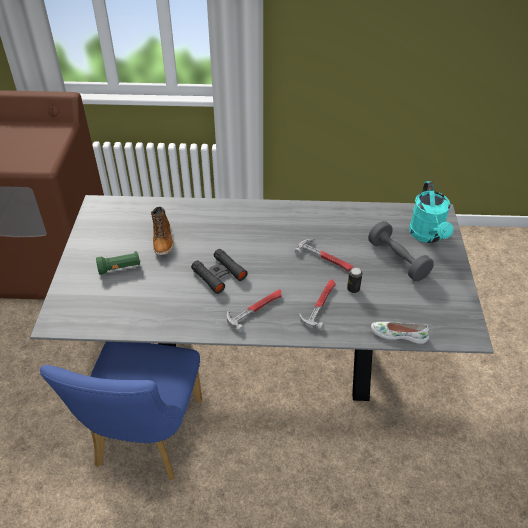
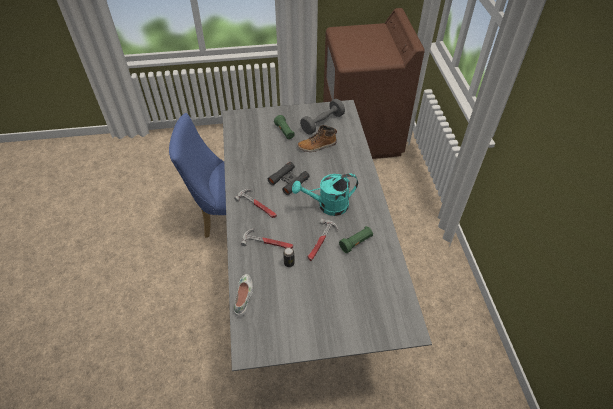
camera: 80 degrees right, 5 degrees up
(331, 231) = (356, 243): none -> green flashlight
(398, 260) = (331, 294): grey dumbbell -> grey dumbbell (322, 123)
(428, 236) = (372, 319): turquoise watering can -> turquoise watering can (327, 206)

